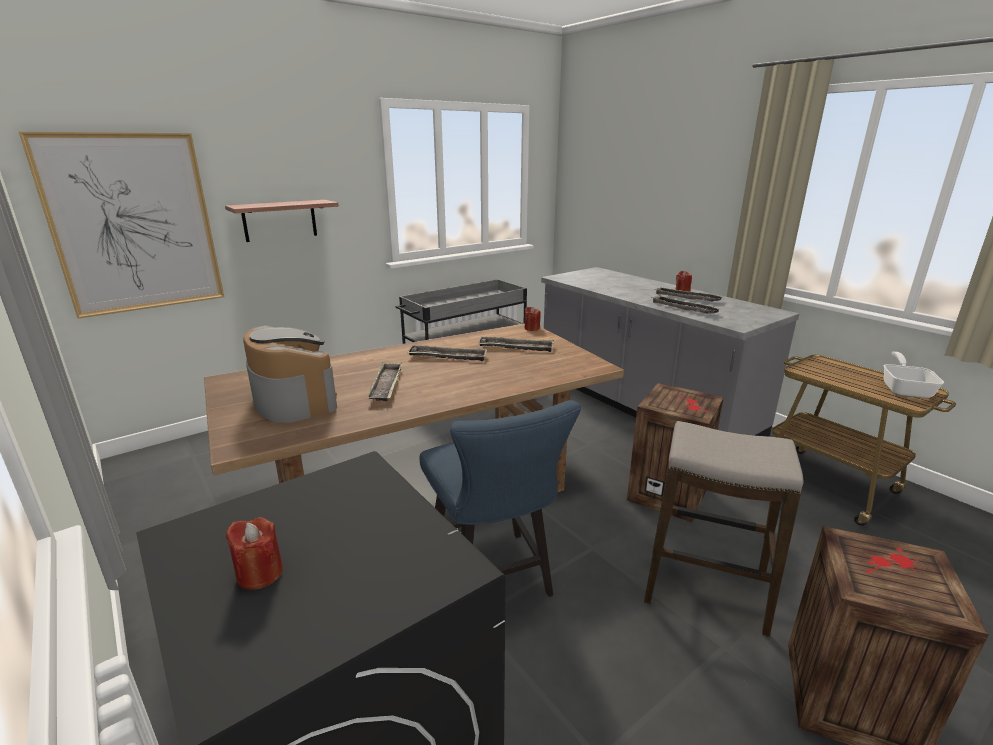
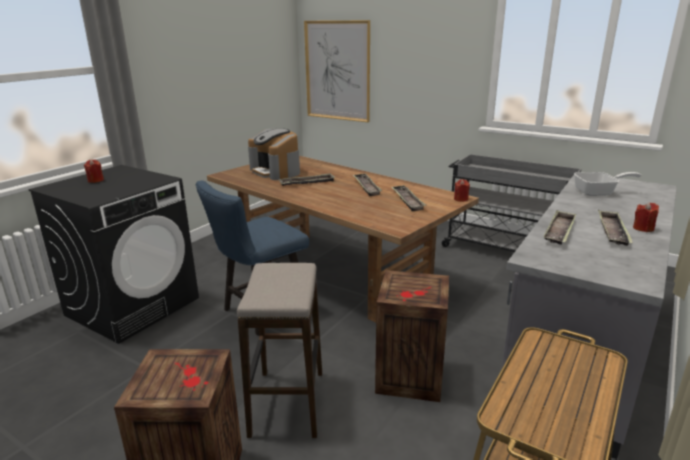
camera: 70 degrees right, 0 degrees up
(280, 220) = (408, 79): shelf -> none
(294, 399) = (276, 171): coffee machine -> coffee machine turned 105 degrees clockwise
(905, 389) = (560, 422): frying pan -> frying pan (598, 192)

